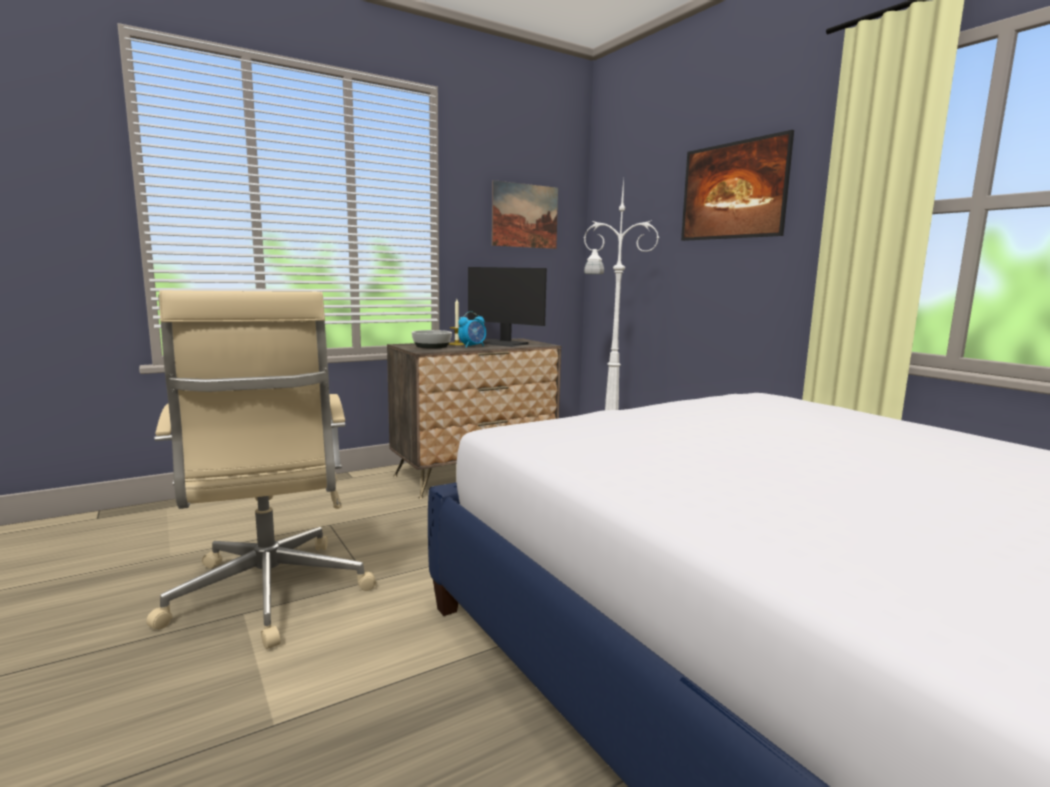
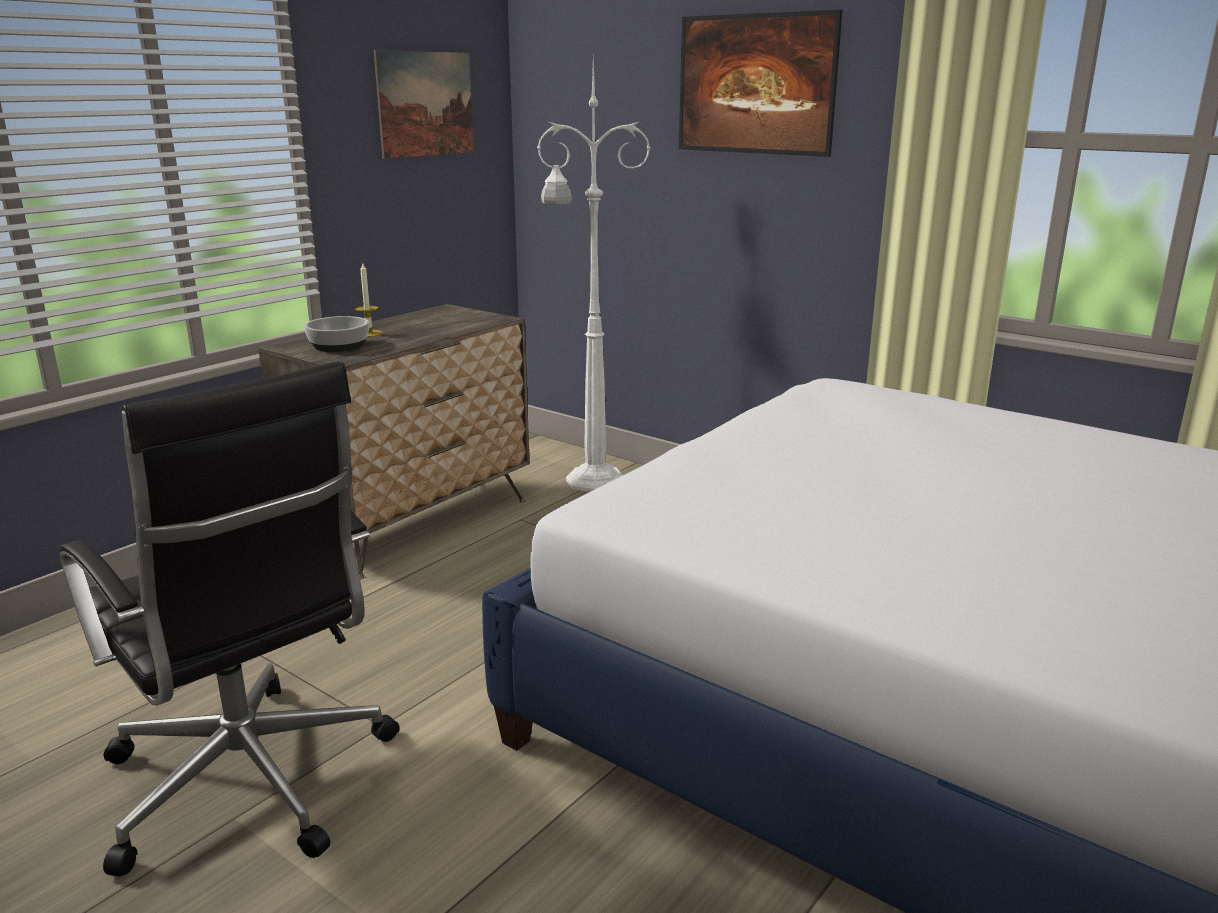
camera: 20 degrees left, 10 degrees up
(268, 596) = (251, 783): beige office chair -> black office chair
(472, 346) = (401, 338): alarm clock -> none
(501, 343) = (433, 323): monitor -> none

